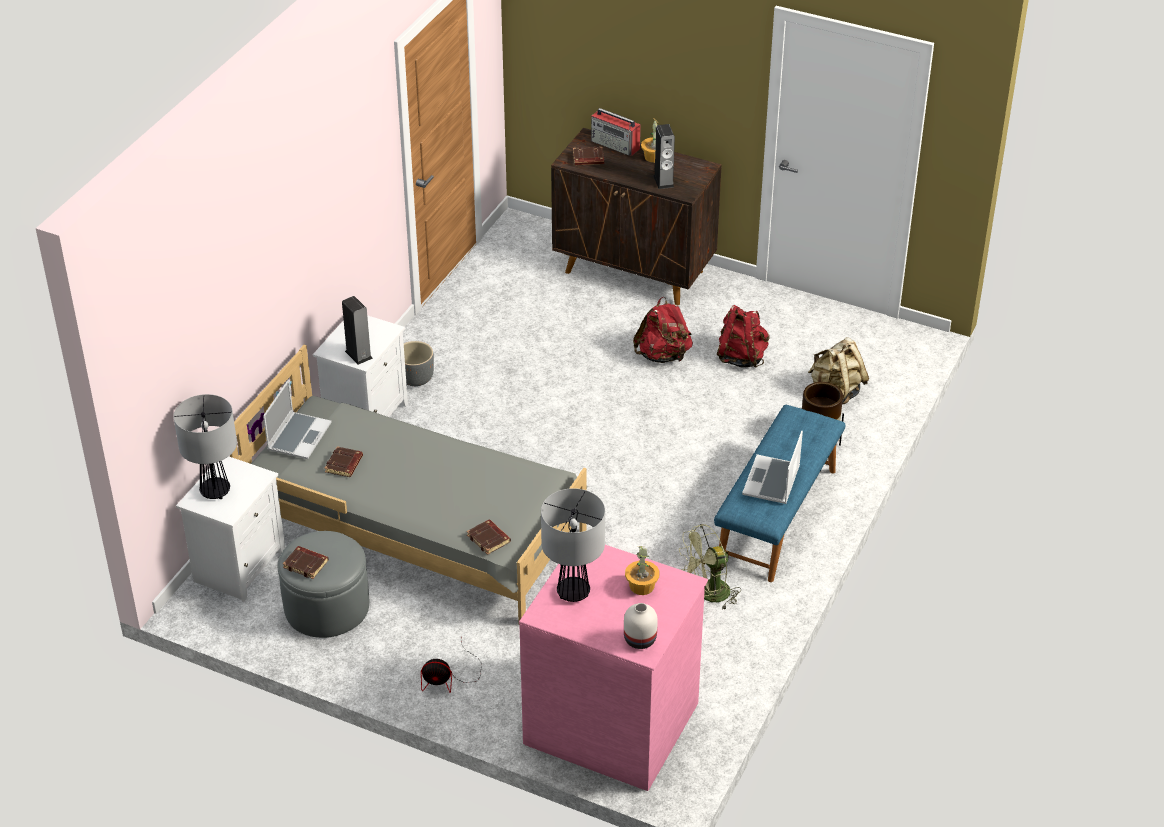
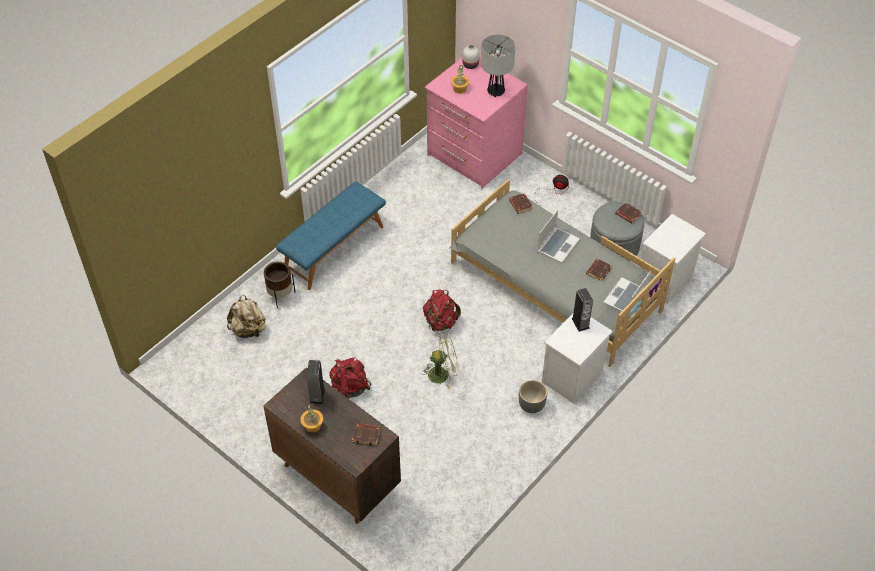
camera: 165 degrees left, 10 degrees up
(215, 491) = (681, 237): table lamp -> none
(615, 145) = (337, 447): radio -> none
(708, 595) = (396, 209): green fan -> green fan (442, 373)
(741, 357) = (296, 373): red backpack -> red backpack (440, 322)
(772, 482) = (343, 208): laptop -> laptop (558, 245)

